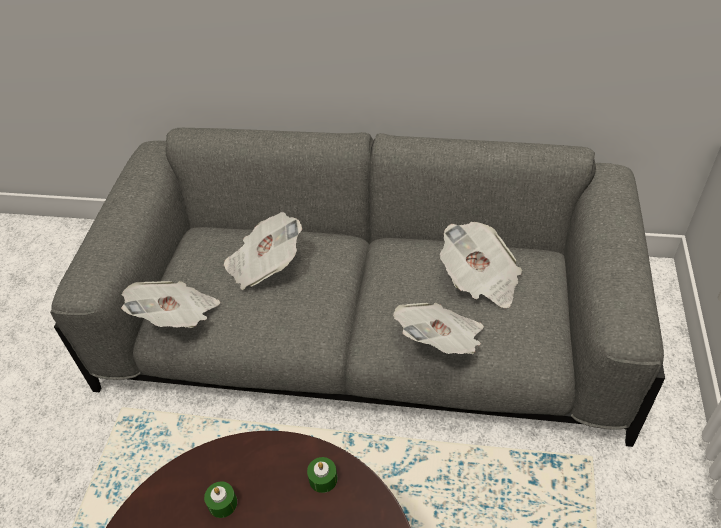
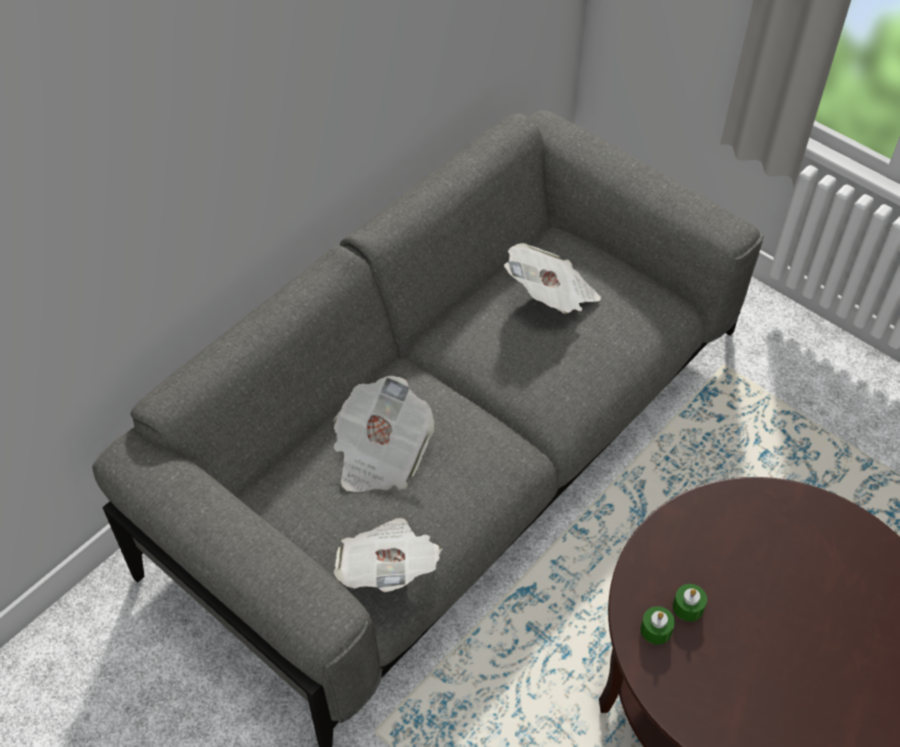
camera: 60 degrees left, 5 degrees up
(323, 479) = (712, 518): green candle -> green candle (656, 630)
(441, 341) = (600, 366): newspaper -> none

